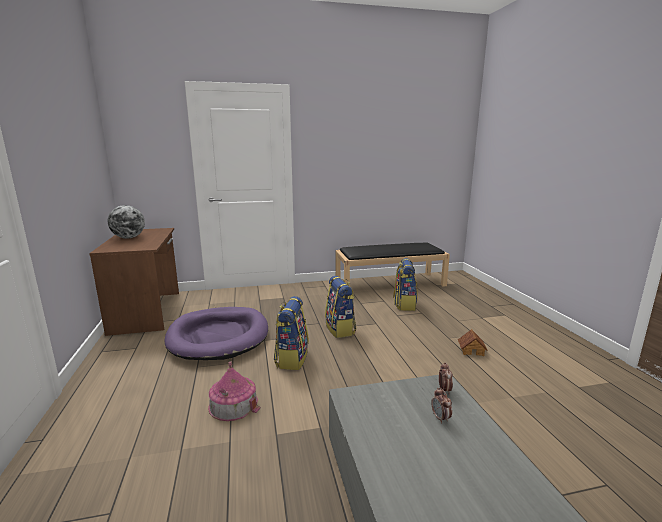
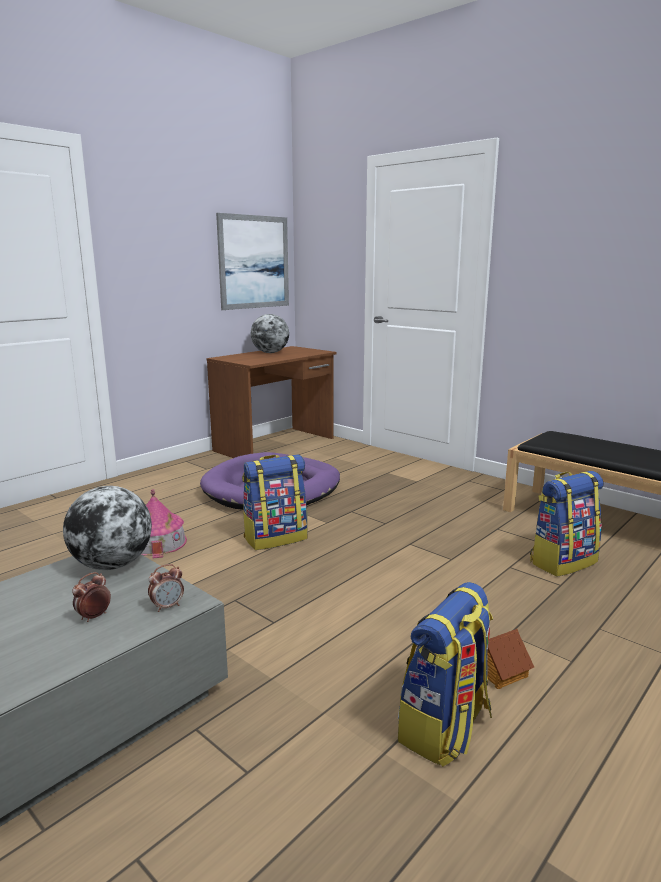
camera: 55 degrees right, 0 degrees up
(93, 161) = (254, 262): none -> picture
(340, 329) = (391, 541): backpack -> backpack (445, 728)
(370, 398) = (112, 565): none -> globe

